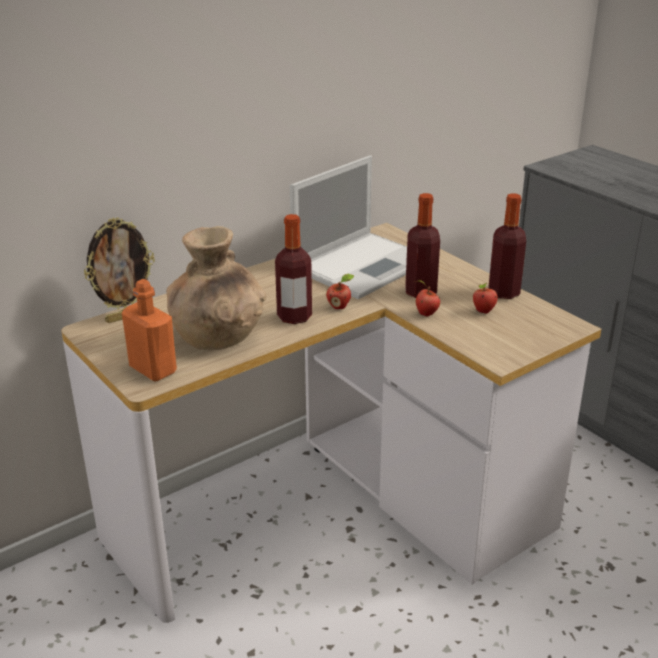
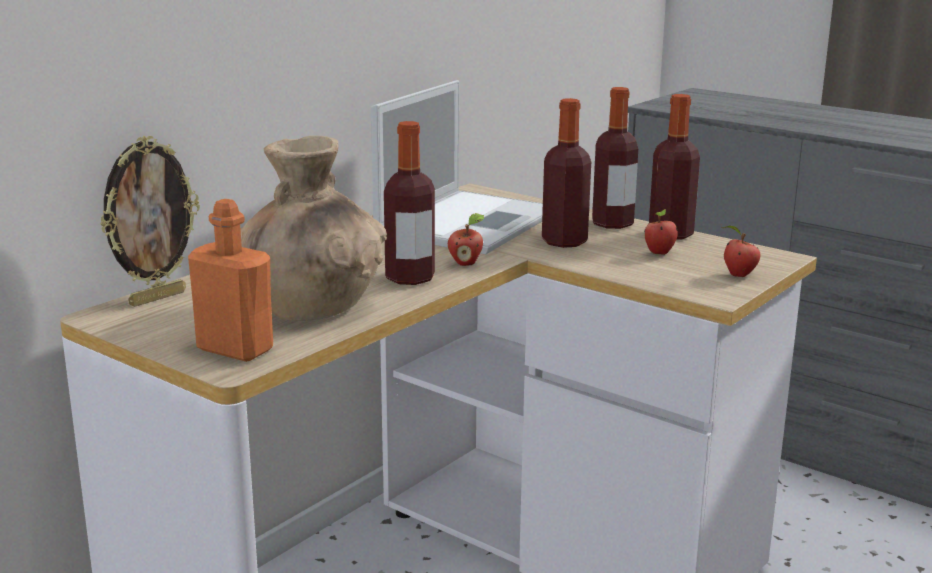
camera: 15 degrees left, 10 degrees down
(425, 314) = (586, 261): apple -> apple (737, 275)
(467, 276) = (612, 223): none -> bottle

